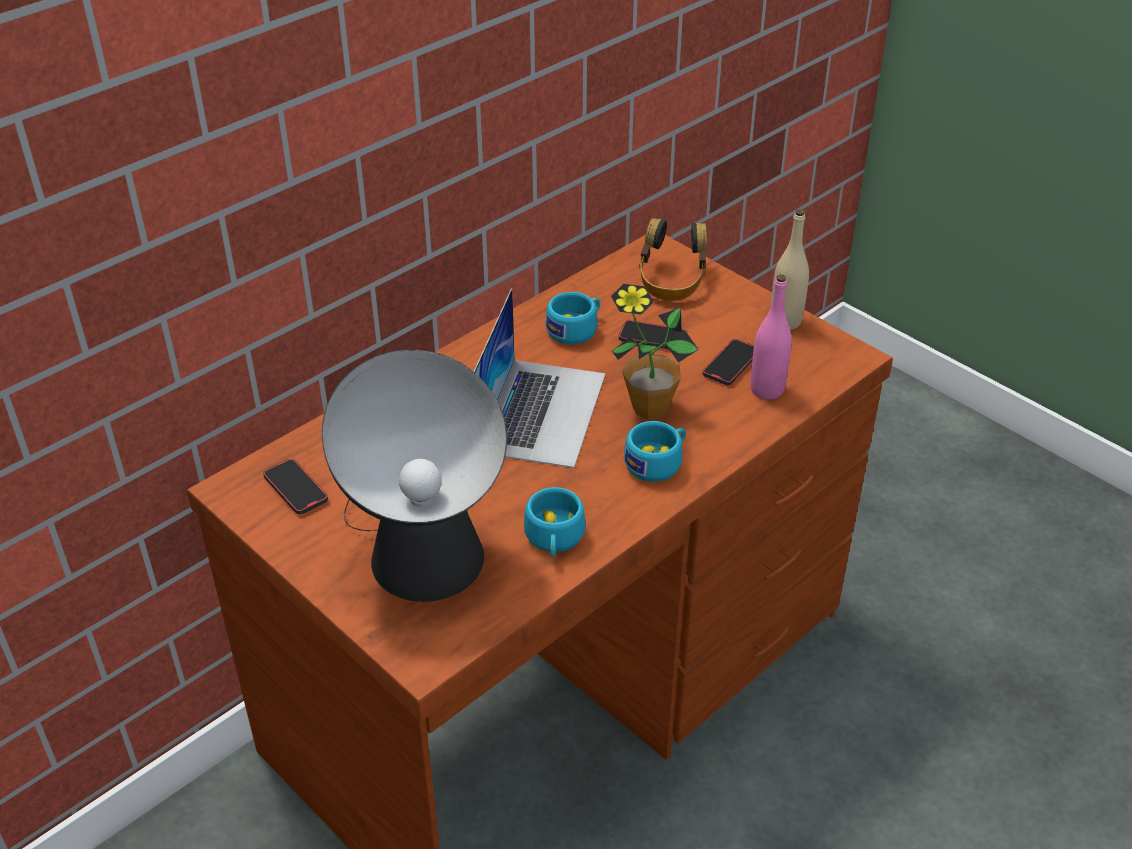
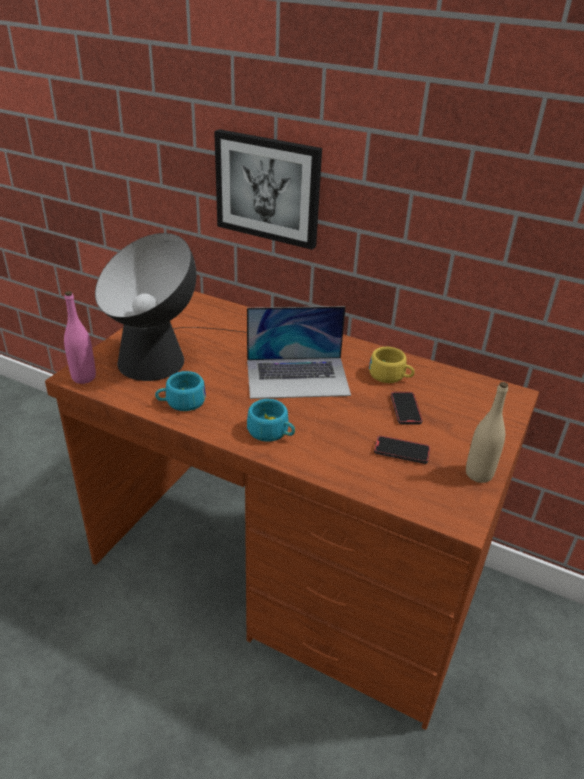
camera: 70 degrees right, 5 degrees down
(295, 489) = (192, 313): phone -> none
(296, 223) = (268, 188): none -> picture
(576, 329) = (390, 376): turquoise cup -> yellow cup
(649, 408) = (327, 420): potted plant -> none
(671, 281) = (480, 408): headphones -> none
(767, 390) = (383, 475): pink bottle -> pink bottle (84, 377)

